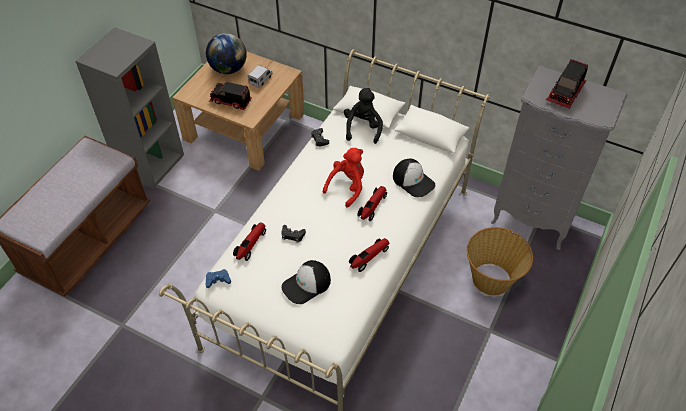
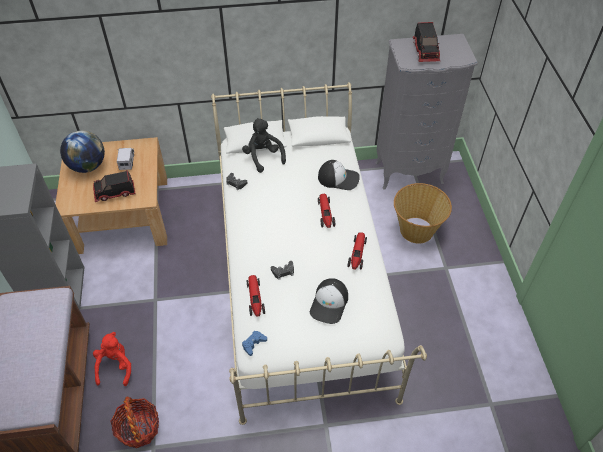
camera: 35 degrees left, 0 degrees up
(123, 304) = (138, 428): none -> basket
(347, 187) = (292, 209): red plush toy -> red plush toy (115, 366)

